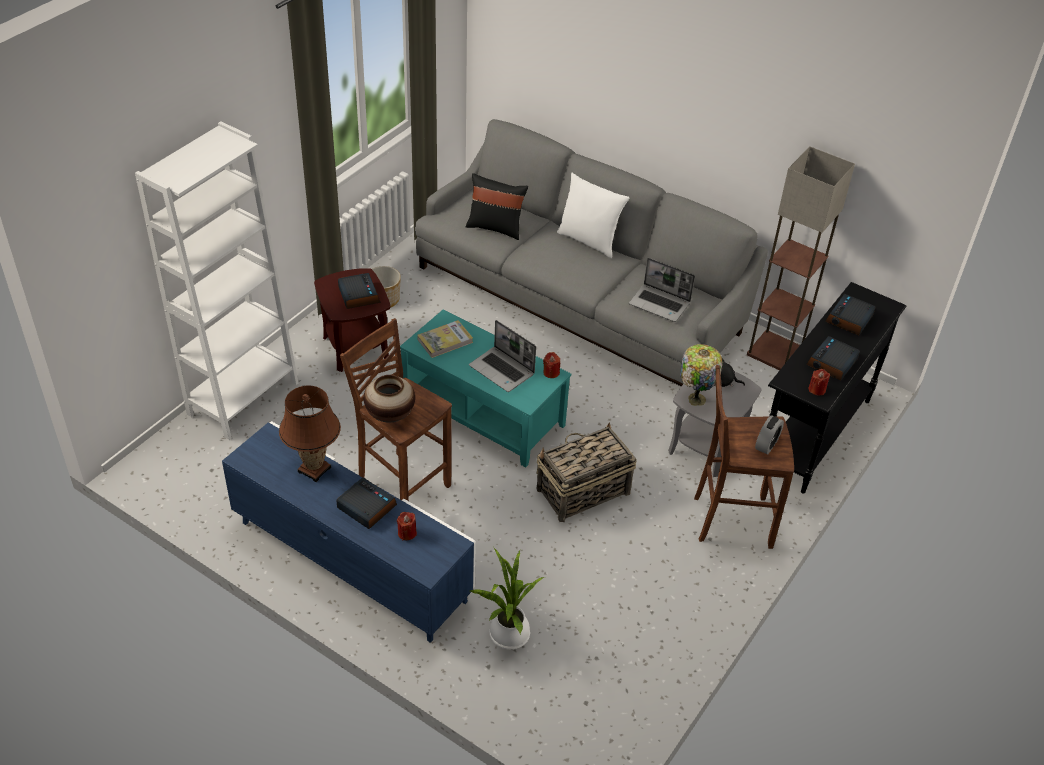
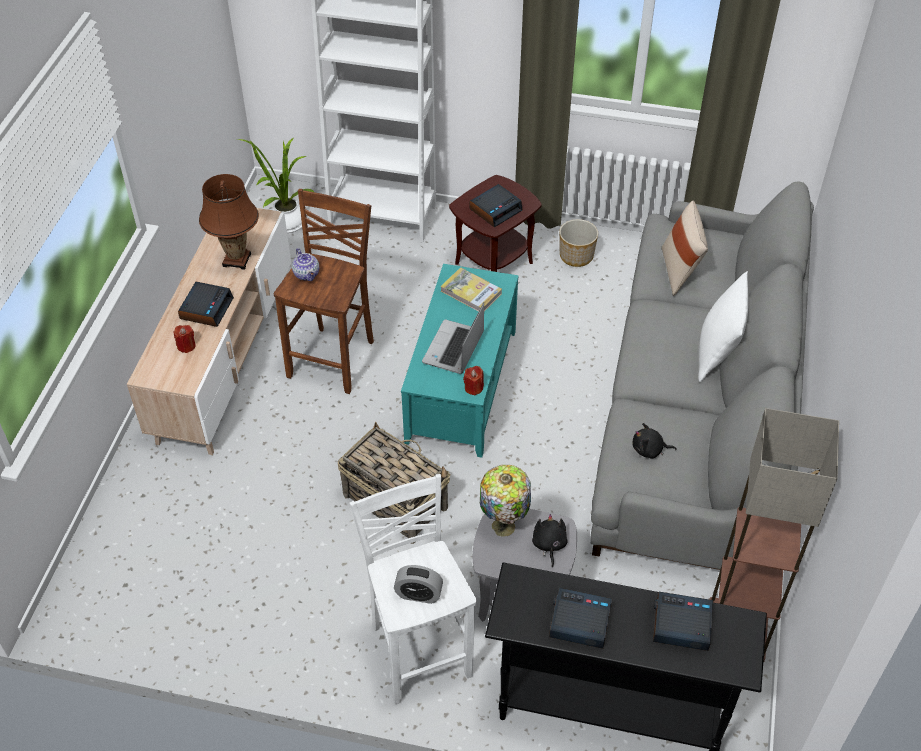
camera: 70 degrees right, 5 degrees up
(352, 561) = (225, 358): blue tv stand -> beige tv stand
(390, 415) = (307, 274): vase -> teapot
(495, 227) = (679, 271): black pillow -> beige pillow
(507, 636) = (182, 498): potted plant -> potted plant (285, 222)
(660, 304) = (649, 450): laptop -> black plush toy
(730, 520) = (419, 650): brown stool -> white stool
(817, 389) = (519, 615): red candle -> none

